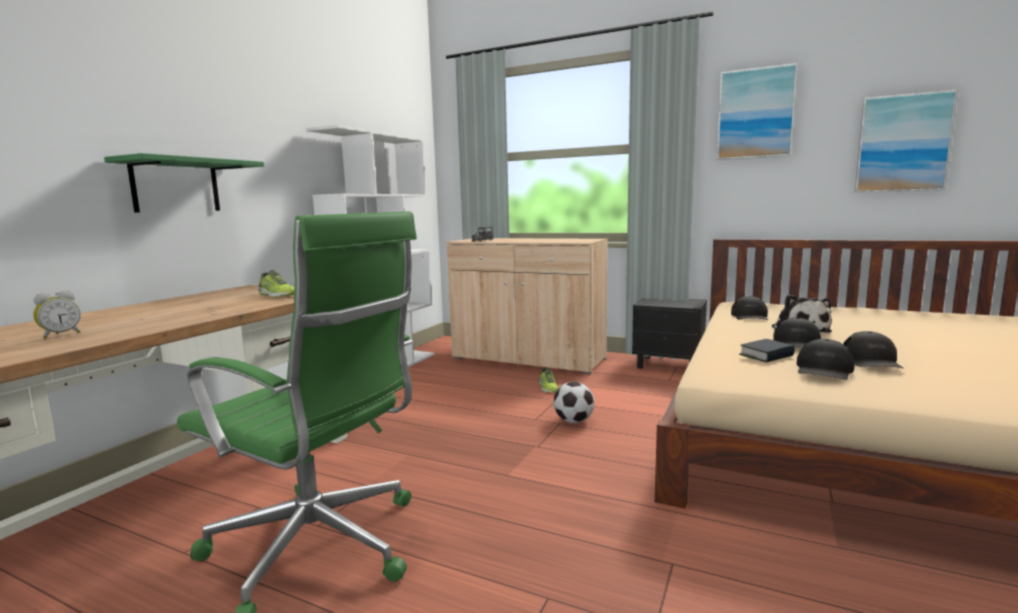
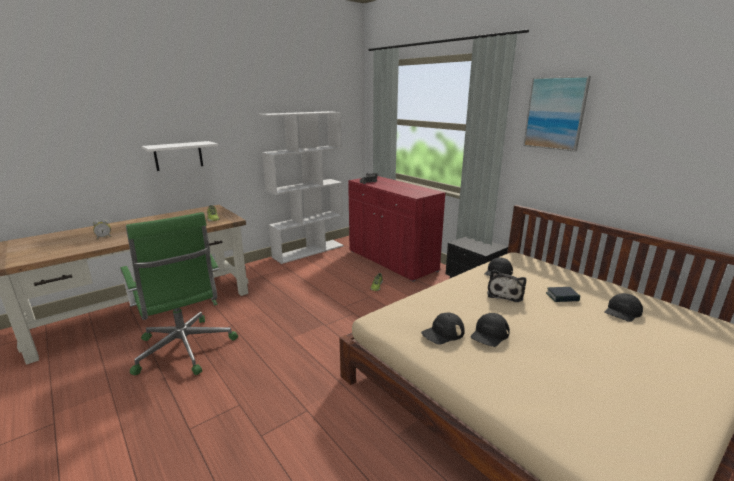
camera: 25 degrees right, 10 degrees up
(176, 186) = (178, 156): green shelf -> white shelf
(528, 358) = (391, 260): beige cabinet -> red cabinet
(573, 421) = (362, 314): football -> none
(766, 355) = (433, 312): book -> book (562, 297)
(797, 343) = (474, 306): black cap -> black cap (622, 312)
(903, 143) = (665, 155): picture -> none

